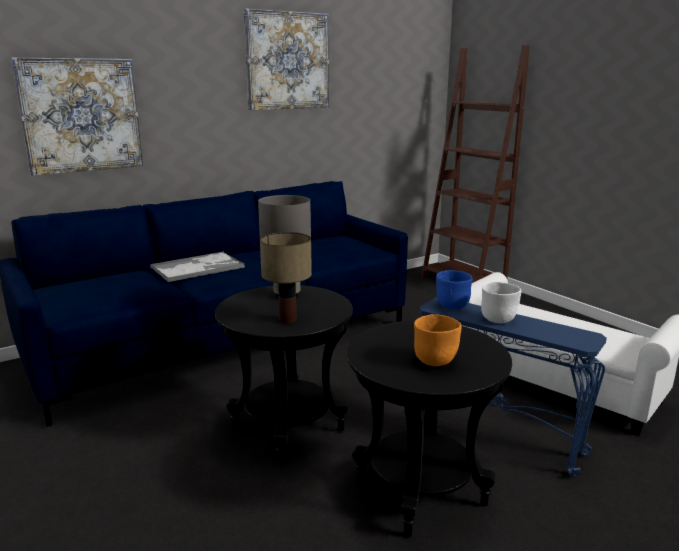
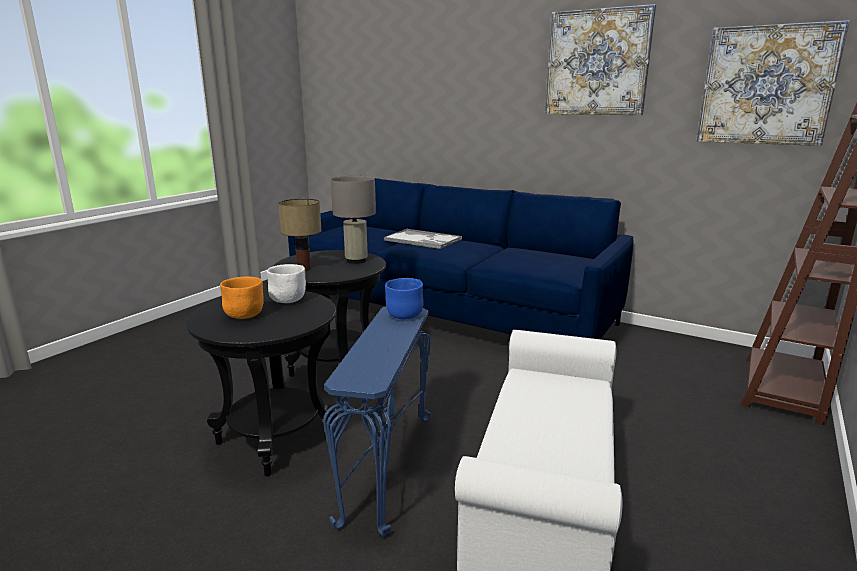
camera: 65 degrees right, 0 degrees up
(81, 115) = (415, 111): picture -> picture (767, 85)
(498, 319) = (384, 337): white bowl -> white bowl (289, 301)

